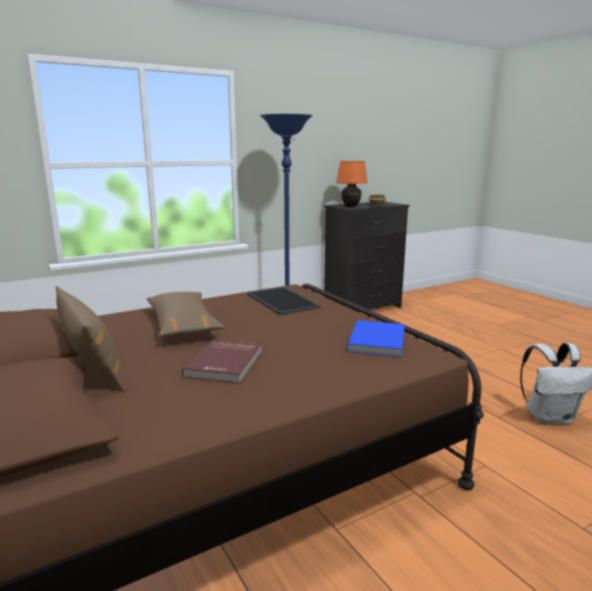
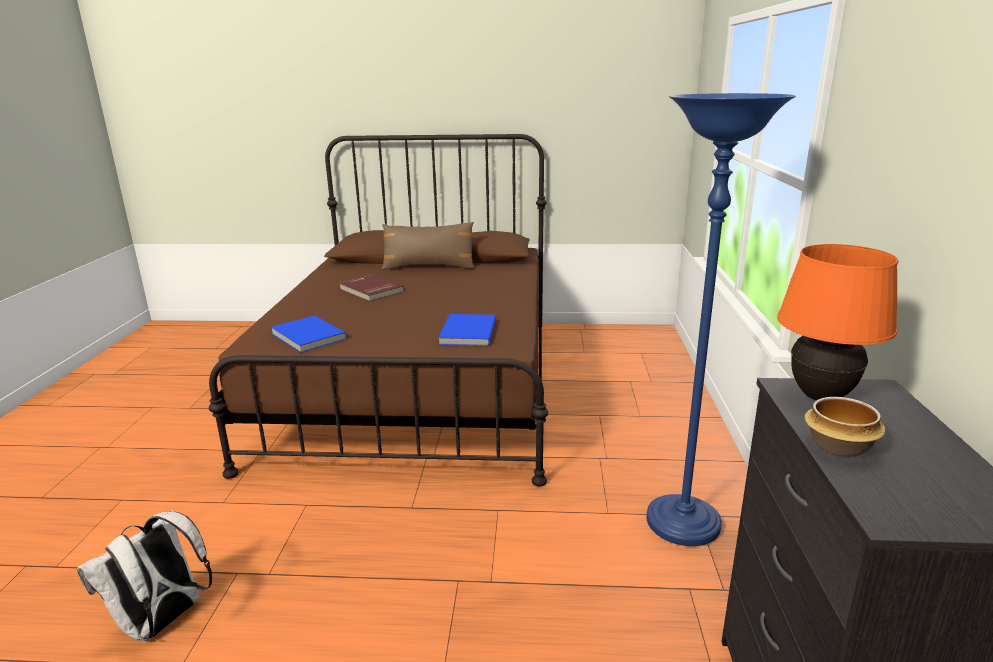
camera: 125 degrees right, 5 degrees up
(183, 325) = (463, 291): brown pillow -> none
(283, 301) = (467, 332): tray -> blue book

